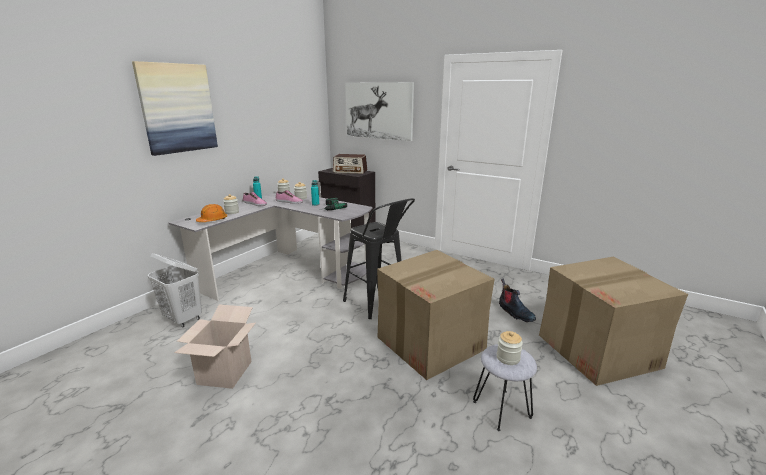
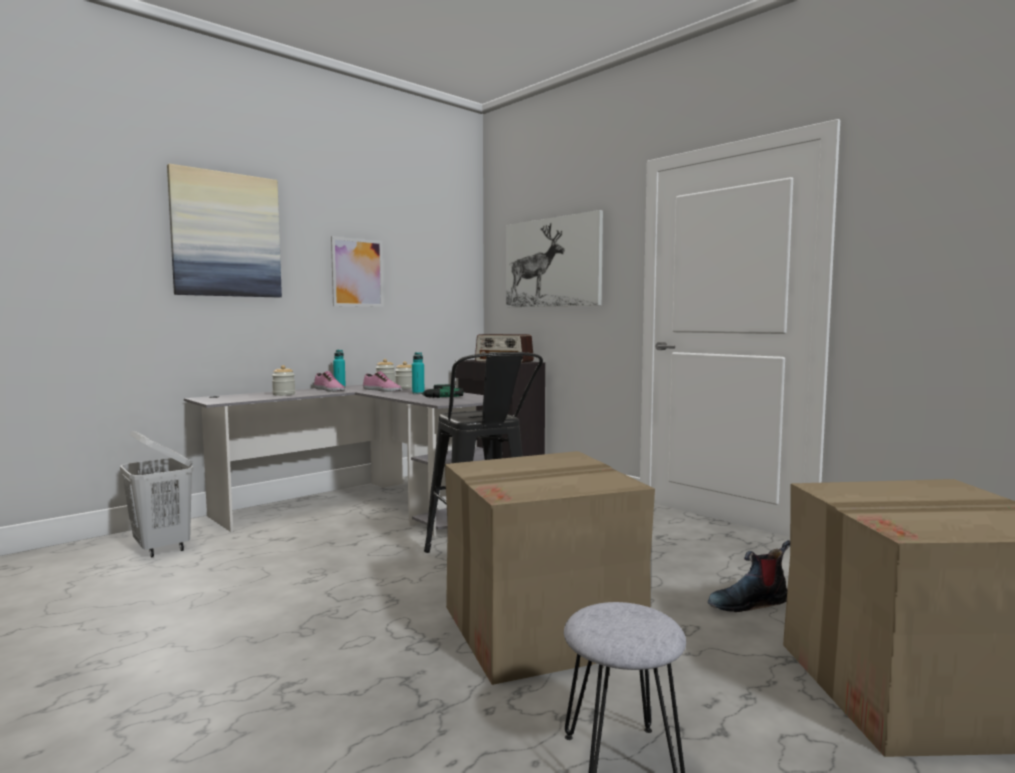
camera: 15 degrees right, 15 degrees down
(212, 220) = (244, 399): orange hard hat -> none
(224, 373) = (155, 622): cardboard box -> none
(259, 122) = (357, 272): none -> picture
(508, 358) = (619, 623): jar -> none
(515, 313) = (748, 603): boot -> boot turned 90 degrees clockwise

